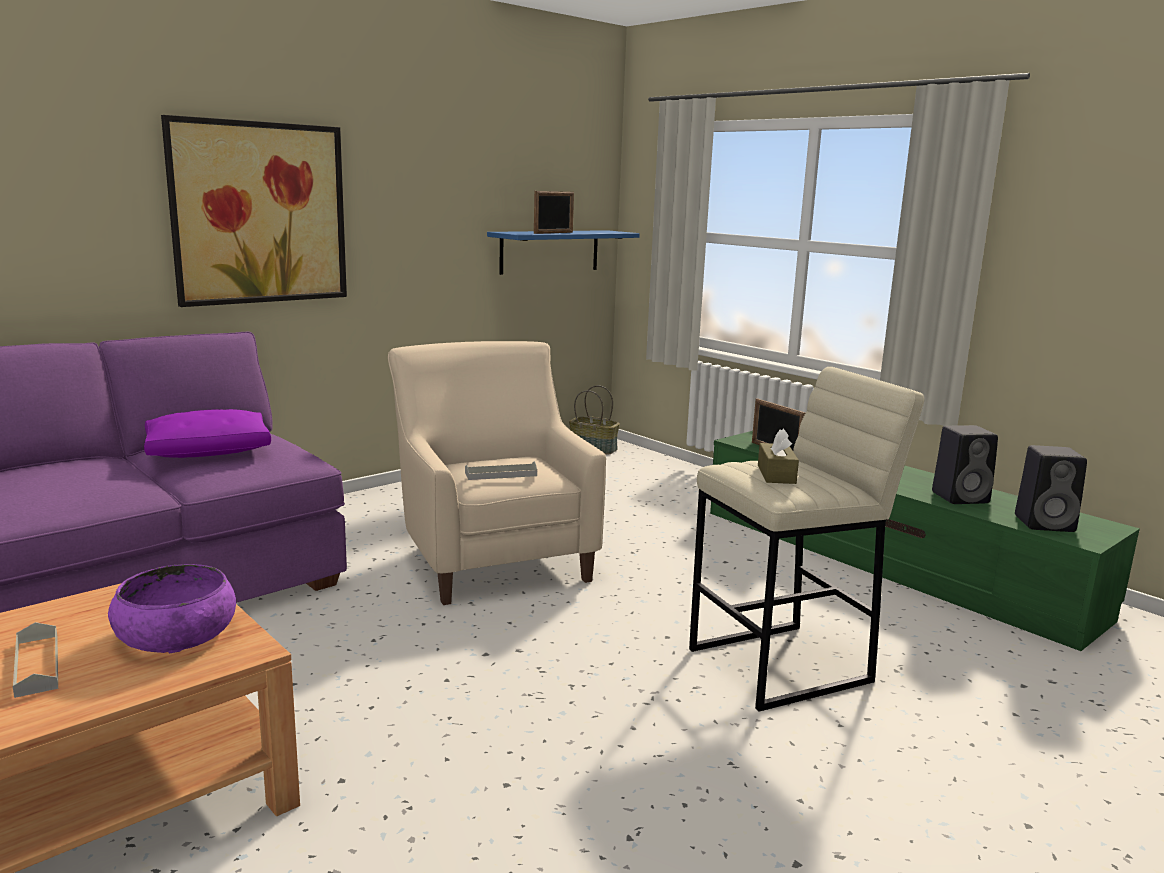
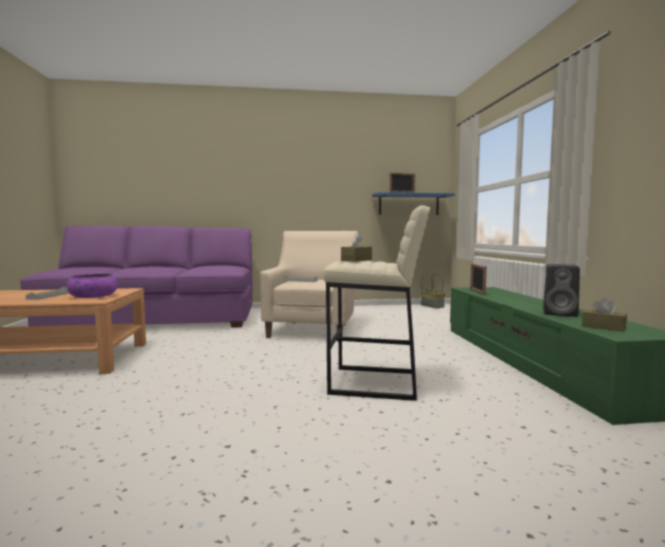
camera: 35 degrees right, 10 degrees down
(210, 451) = (208, 266): purple pillow -> none
(259, 213) = (263, 185): picture -> none
(1046, 524) = (603, 327): black speaker -> brown tissue box

